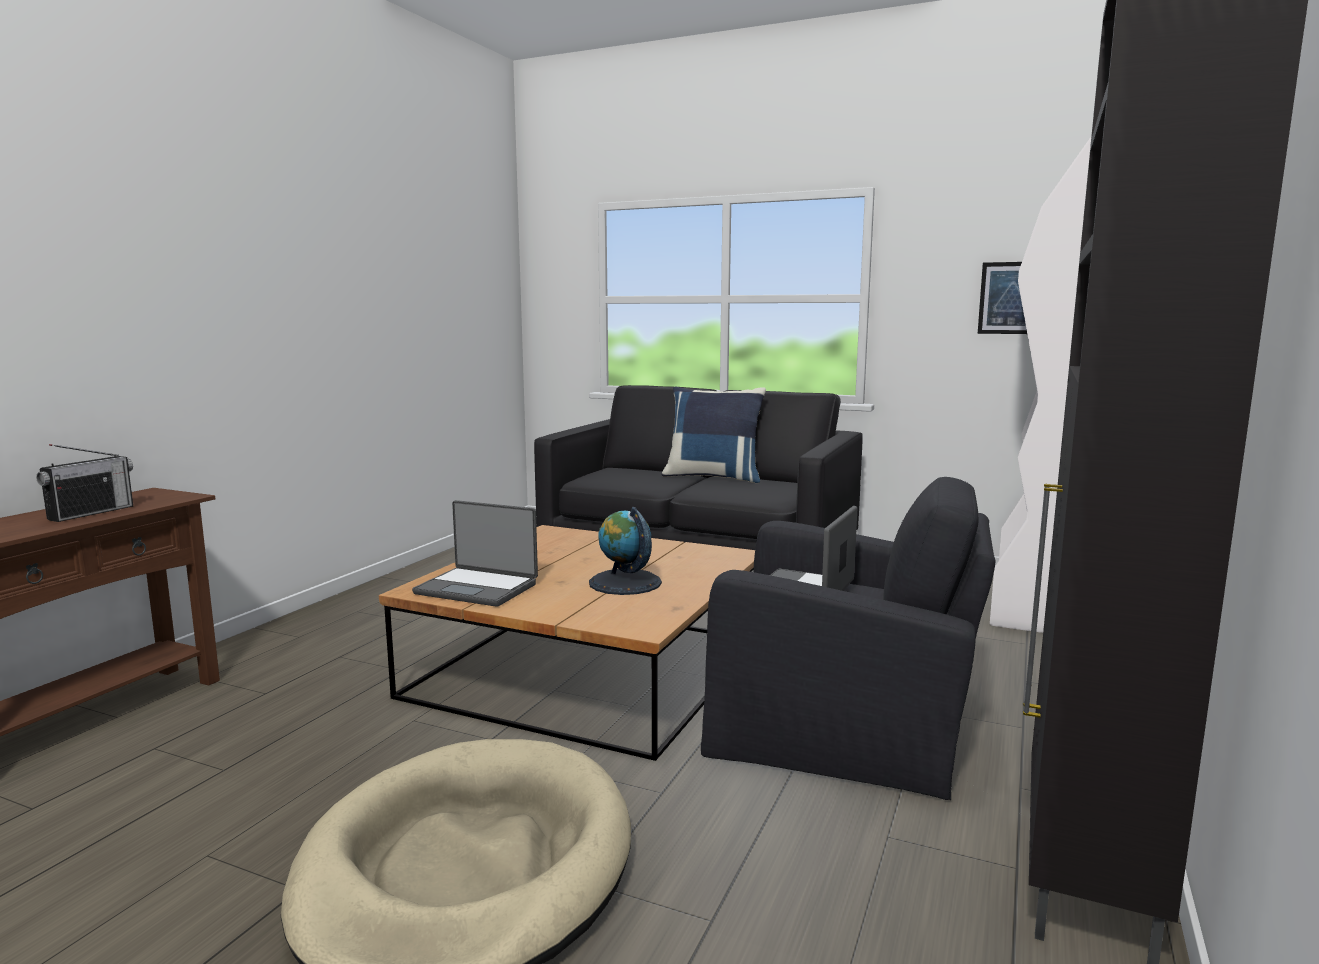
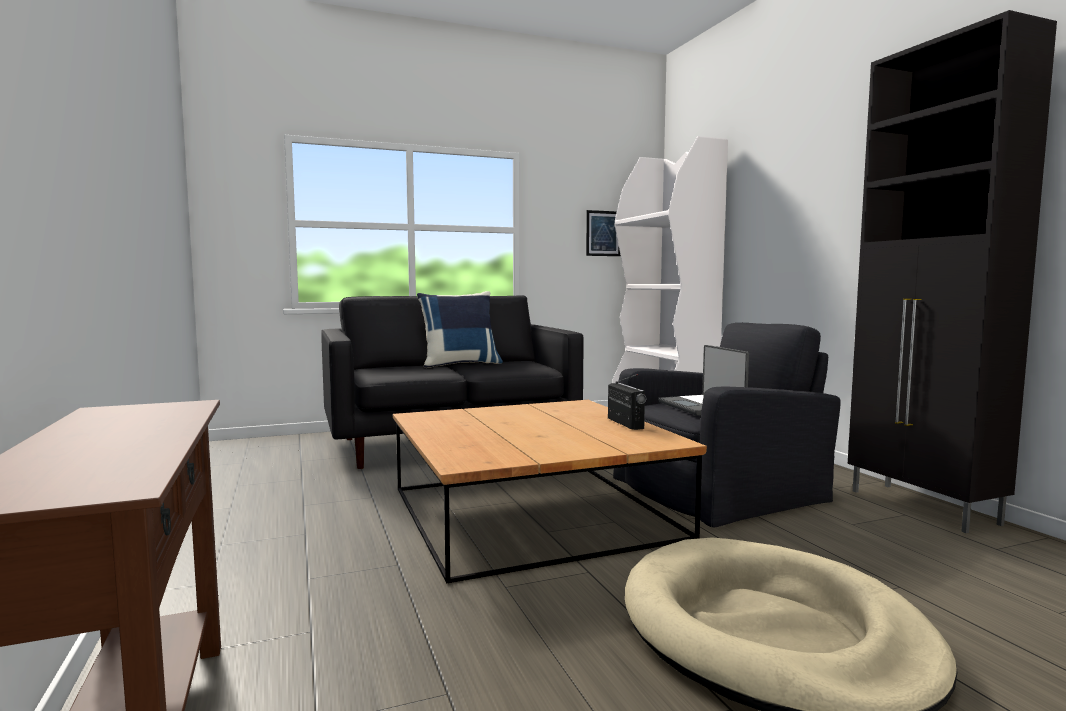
camera: 45 degrees left, 5 degrees down
(91, 513) = (143, 430): radio -> radio (625, 424)
(478, 588) = (501, 452): laptop -> none
(624, 582) = (578, 427): globe -> none

